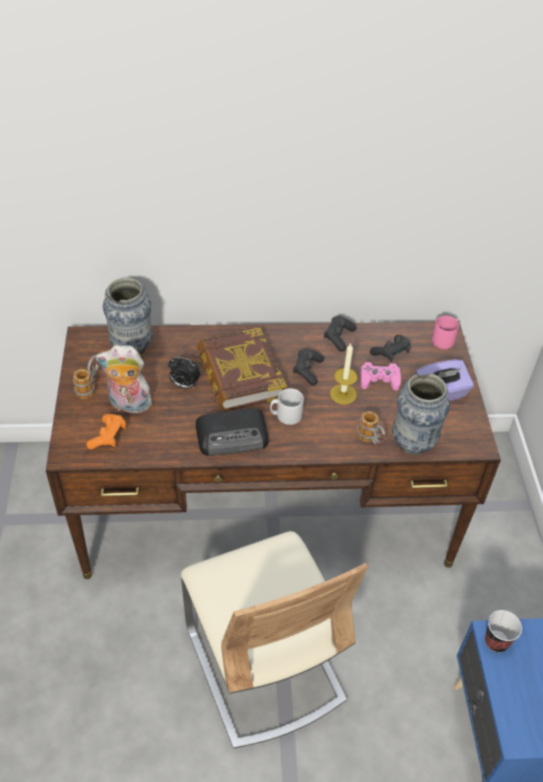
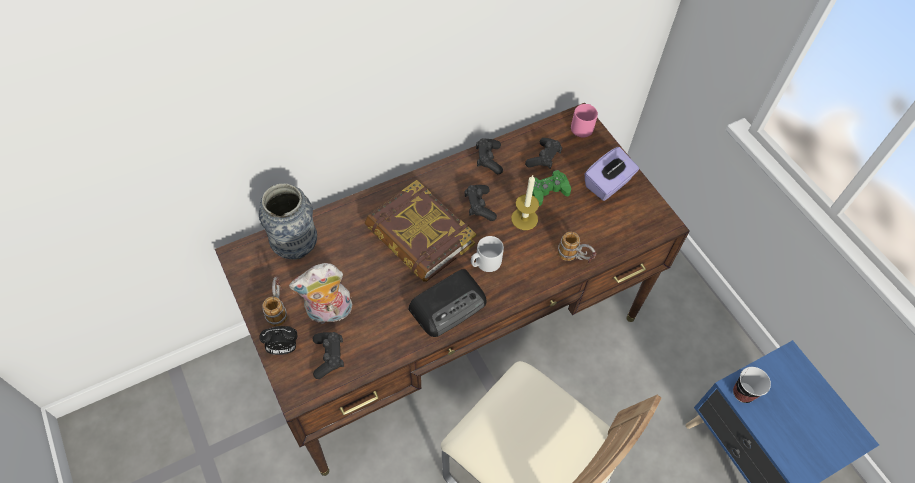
camera: 25 degrees left, 10 degrees up
(108, 437) = (329, 357): orange game controller -> black game controller
(184, 385) = (372, 269): alarm clock -> alarm clock (283, 348)
(379, 380) = (548, 191): pink game controller -> green game controller
(413, 443) = (610, 244): vase -> none

